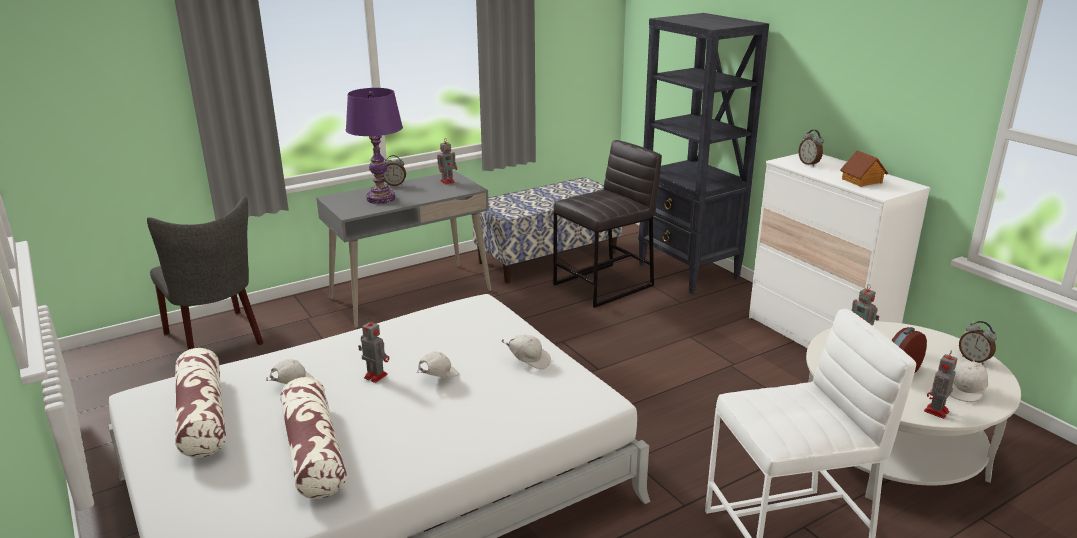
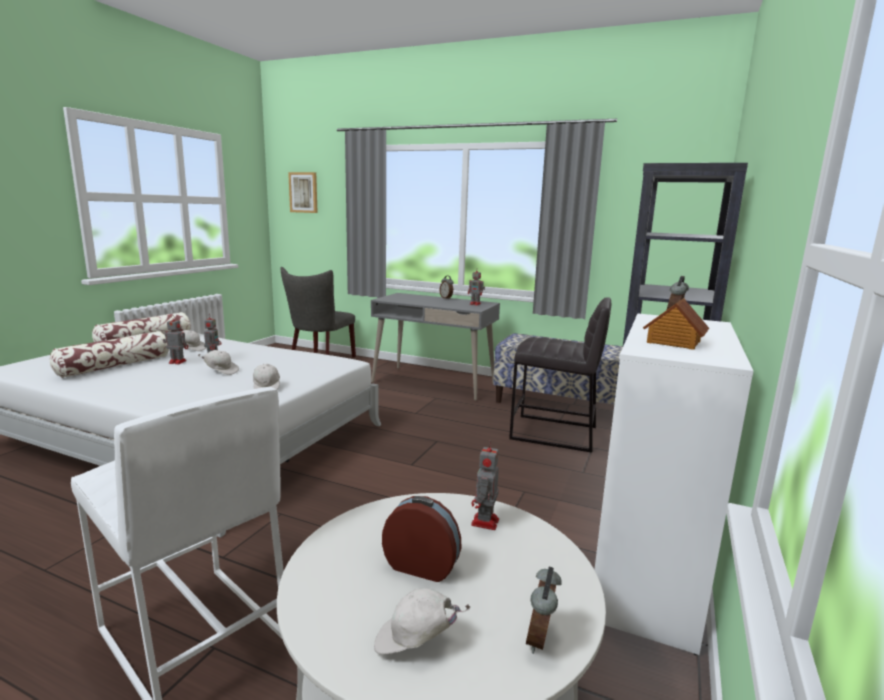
camera: 55 degrees right, 10 degrees down
(72, 74) = (303, 192): none -> picture
(380, 199) = (417, 299): purple table lamp -> none
(936, 412) = (322, 615): toy robot -> toy robot (176, 362)

